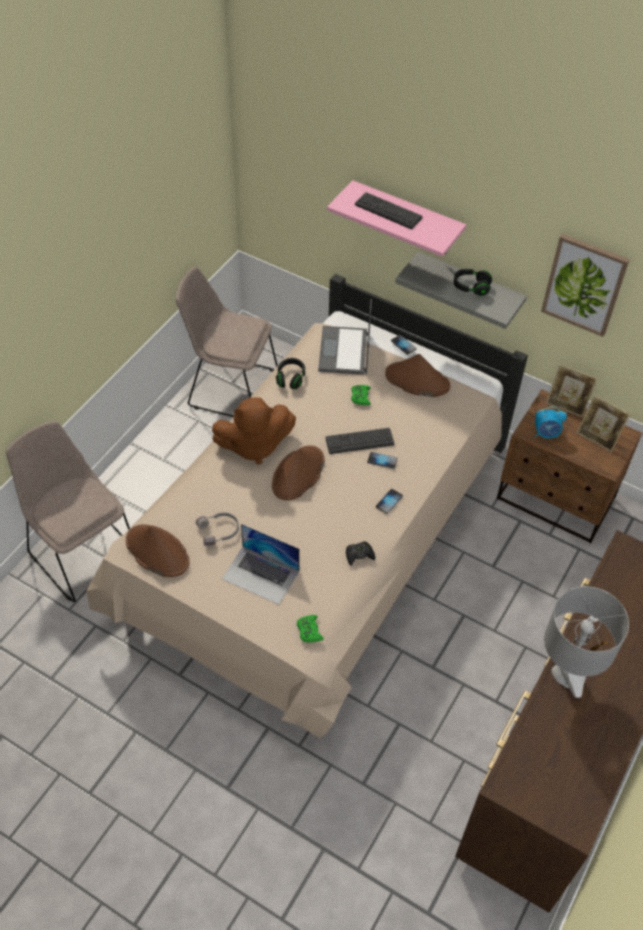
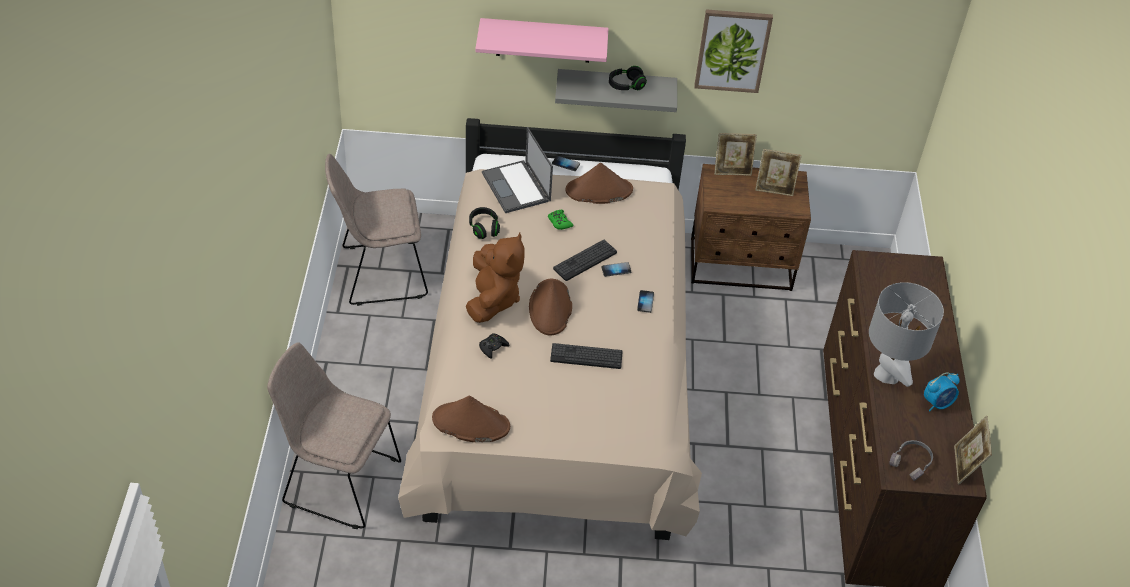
camera: 30 degrees left, 5 degrees down
(219, 531) = (515, 384): grey headphones -> grey headphones (912, 462)
(254, 446) = (493, 299): brown plush toy -> brown plush toy turned 45 degrees counterclockwise
(261, 575) = (578, 405): laptop -> none
(309, 631) = (652, 433): green game controller -> none
(359, 555) = (651, 355): black game controller -> black game controller (493, 347)
(388, 211) = (533, 36): keyboard -> keyboard (586, 356)
(546, 434) = (731, 200): alarm clock -> alarm clock (937, 403)
(586, 810) = (965, 466): none -> picture frame

